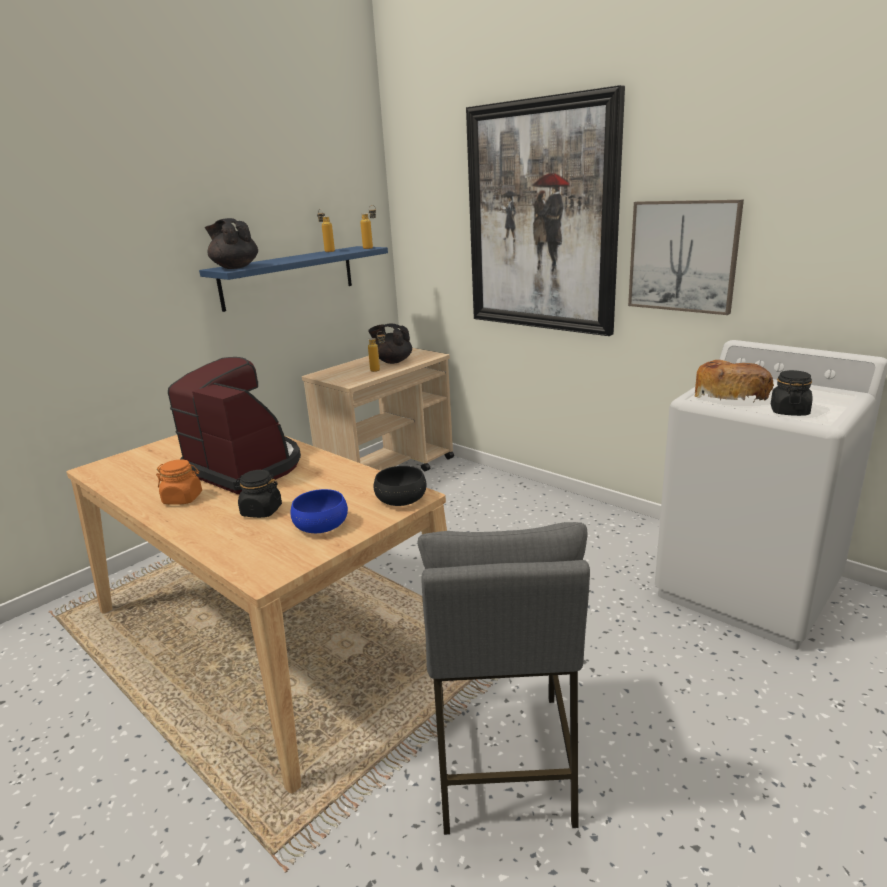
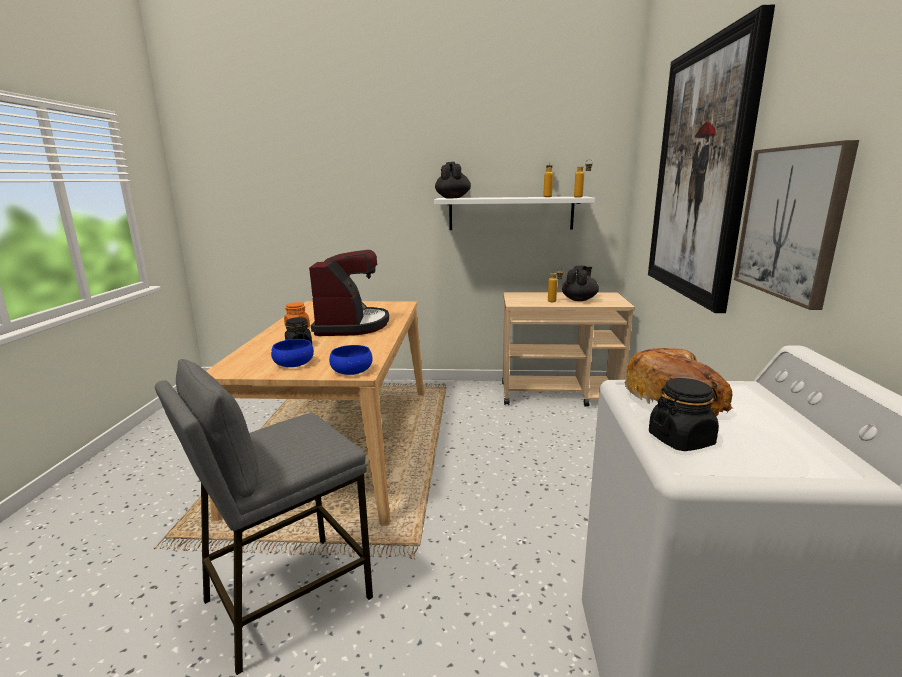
camera: 50 degrees right, 5 degrees down
(288, 277) = (511, 213): blue shelf -> white shelf
(393, 361) = (579, 299): black teapot -> black teapot turned 45 degrees clockwise
(401, 499) = (352, 370): black bowl -> blue bowl

